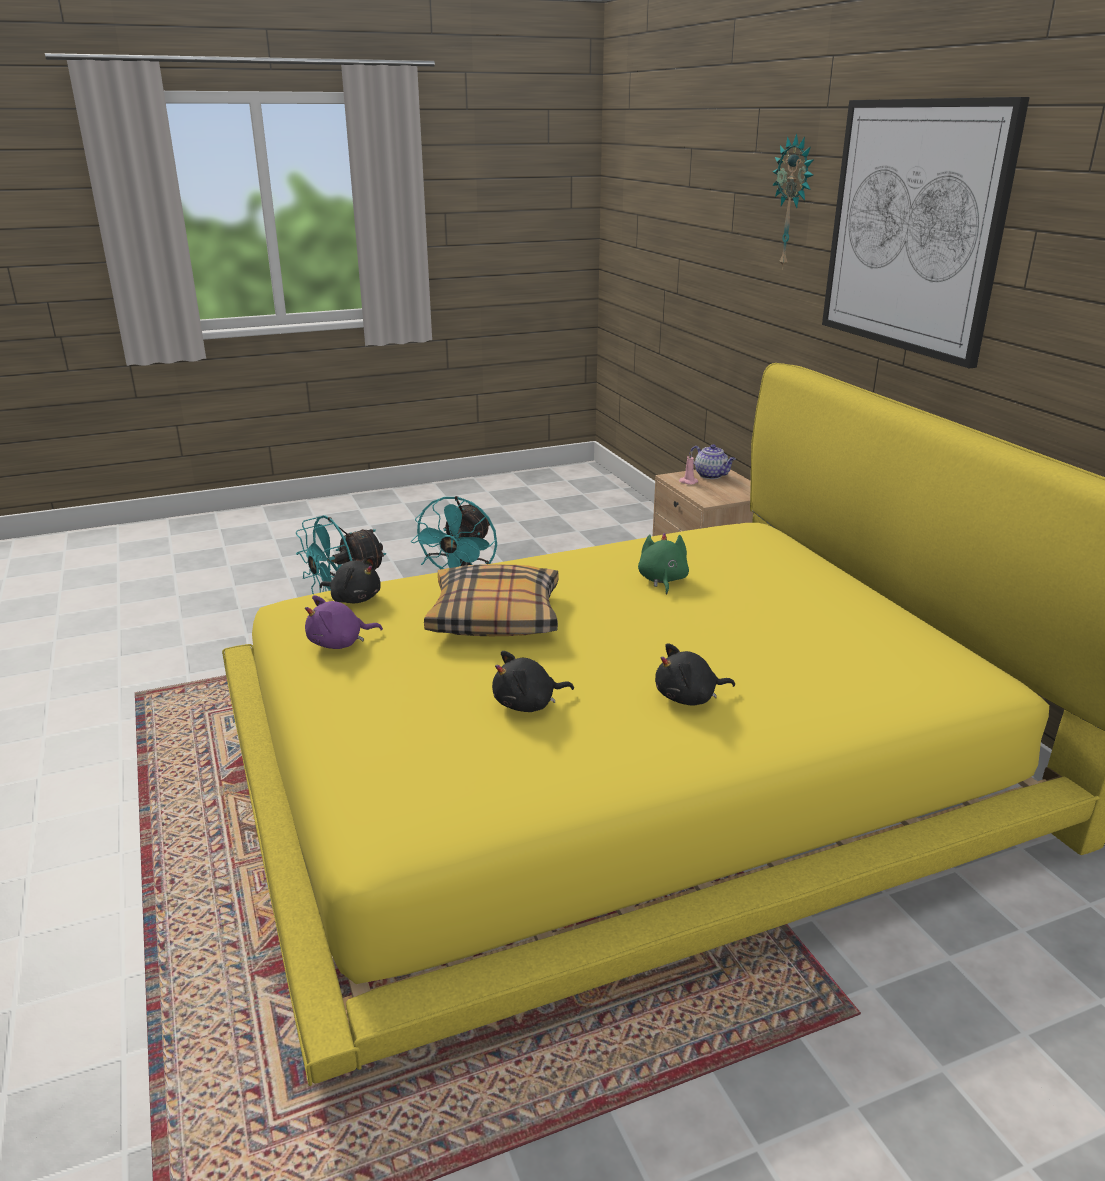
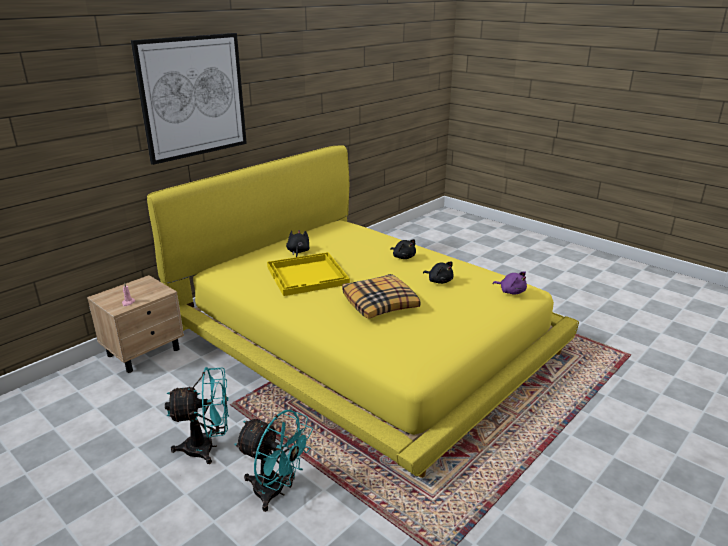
camera: 115 degrees left, 0 degrees up
(339, 643) = (440, 336): purple plush toy -> purple plush toy (511, 291)
(354, 599) = (394, 350): black plush toy -> black plush toy (298, 252)
(662, 580) = (308, 275): green plush toy -> yellow tray
(711, 475) = (112, 297): teapot -> none
(793, 203) = (93, 107): wall clock -> none

